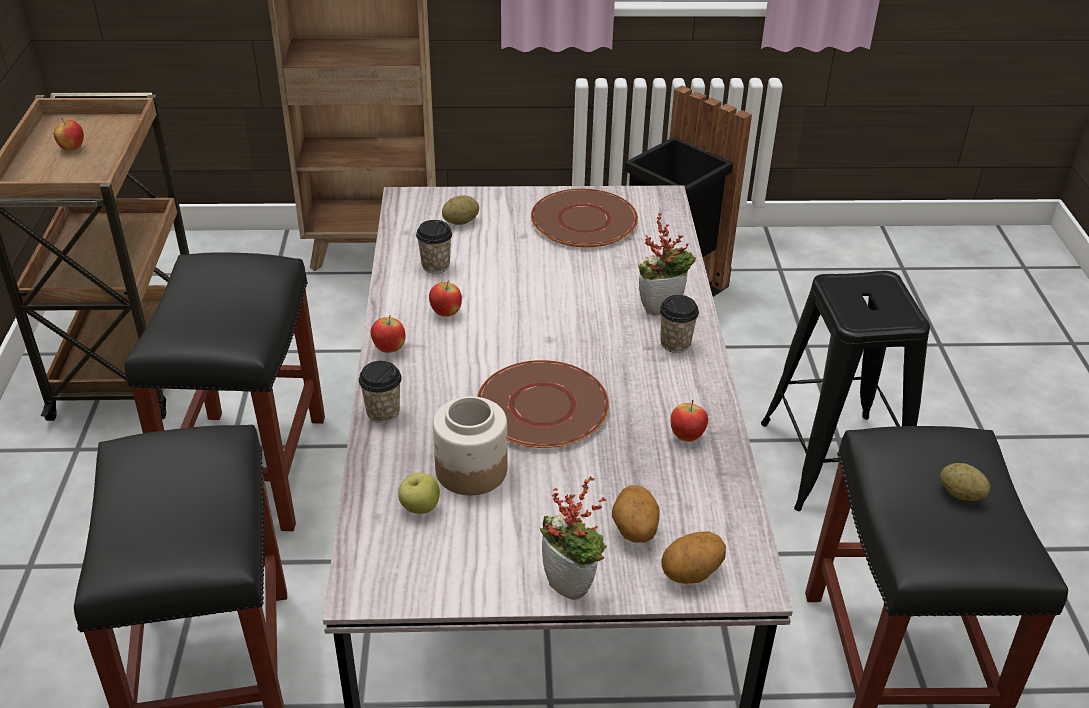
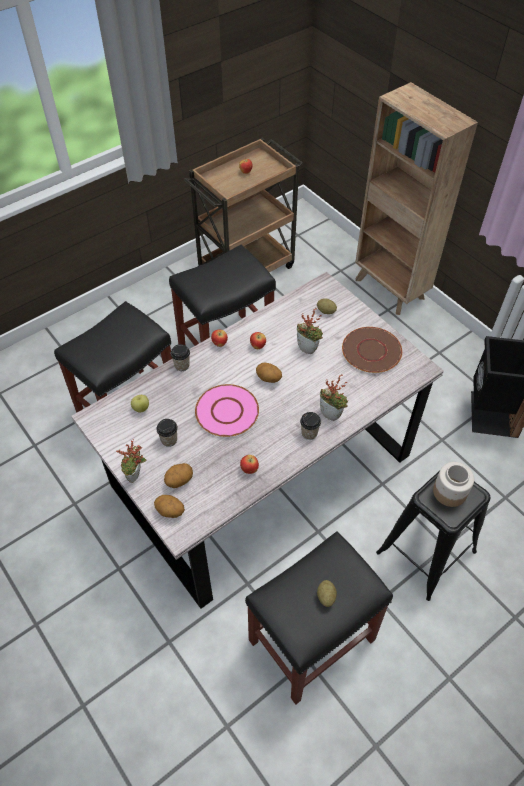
camera: 55 degrees right, 15 degrees up
(435, 266) = (286, 323): cup -> cup (169, 440)
(471, 471) = (171, 411): jar -> jar (449, 492)
(512, 269) = (308, 348): none -> potted plant
(525, 333) = (268, 379): none -> potato
(543, 406) = (227, 411): brown plate -> pink plate

